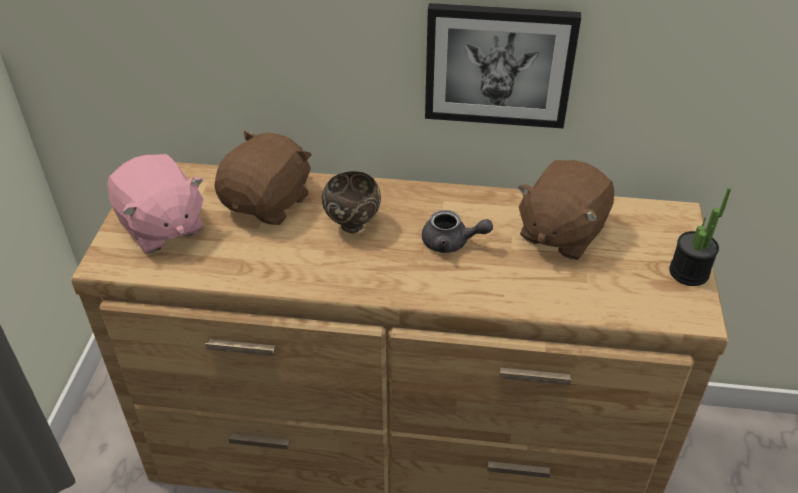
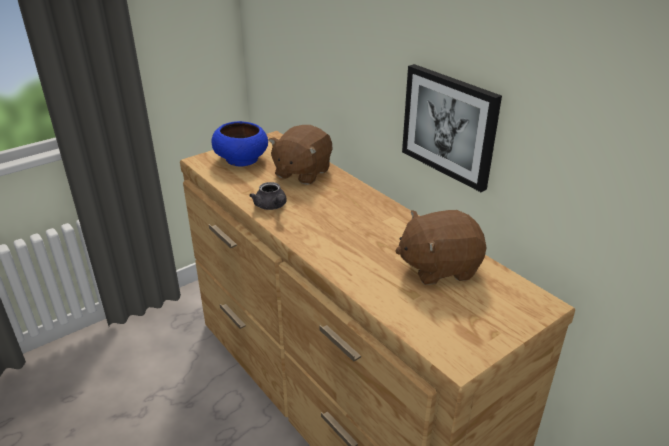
camera: 45 degrees right, 10 degrees down
(161, 227) = (242, 159): pink plush toy -> blue bowl
(268, 203) = (302, 173): brown plush toy -> brown plush toy turned 135 degrees clockwise
(353, 225) = (326, 201): brown bowl -> none
(451, 243) = (364, 236): grey teapot -> grey teapot (272, 206)
(688, 272) = (494, 337): potted plant -> none

